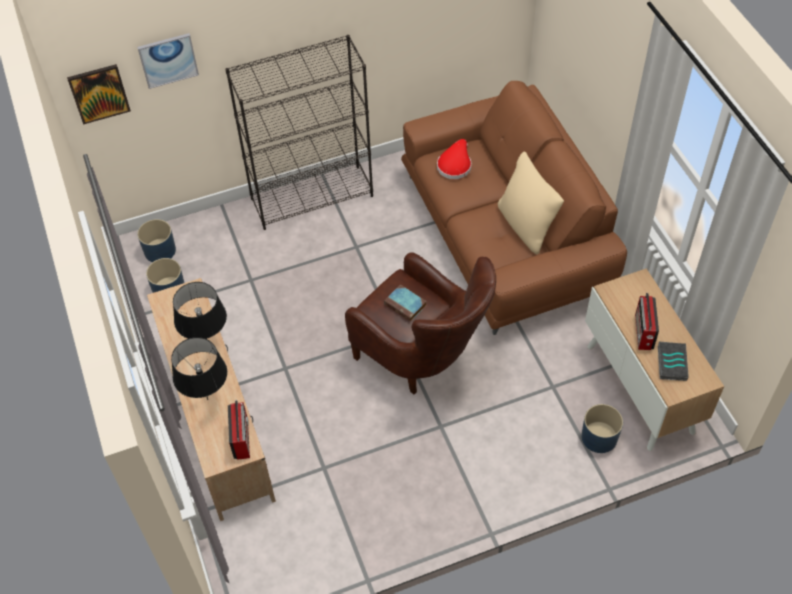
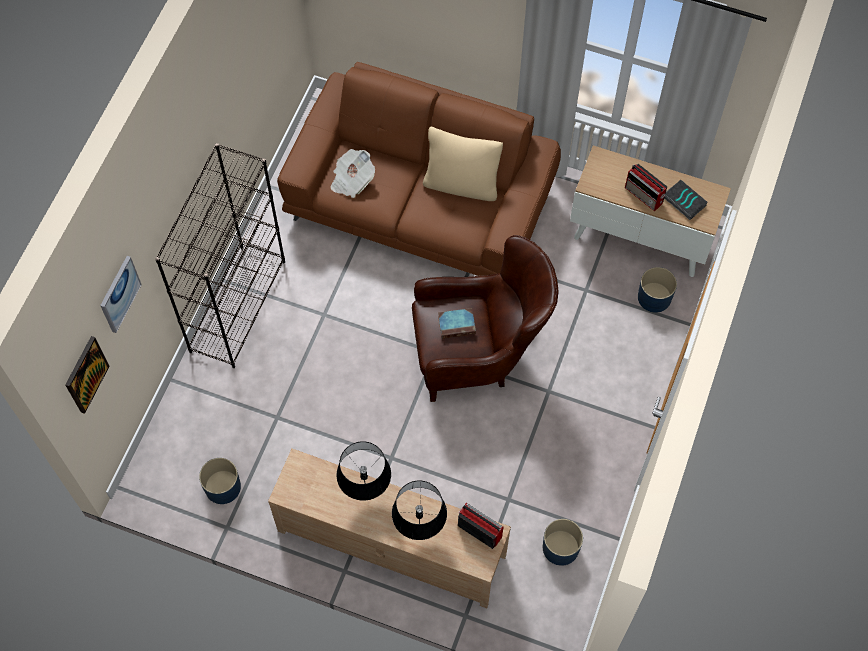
camera: 50 degrees left, 10 degrees up
(159, 251) = (171, 464): blue planter -> blue planter (560, 548)
(455, 165) = (352, 180): red hat -> newspaper

